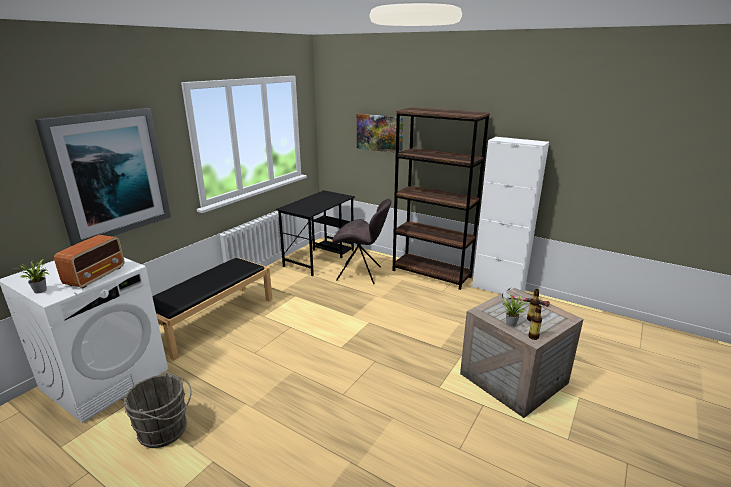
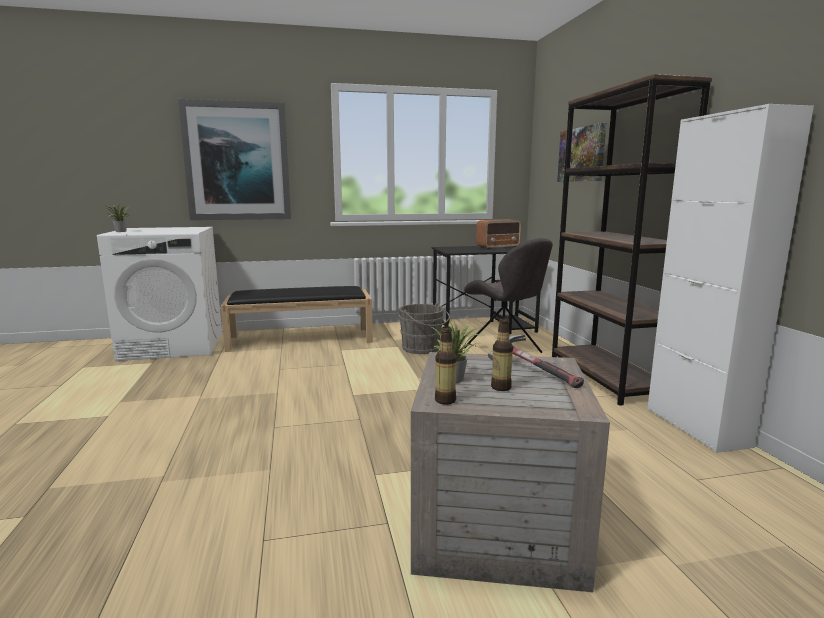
camera: 45 degrees right, 10 degrees down
(96, 276) = (161, 232): radio -> radio (498, 247)
(166, 430) = (131, 385): grey bucket -> grey bucket (422, 349)

